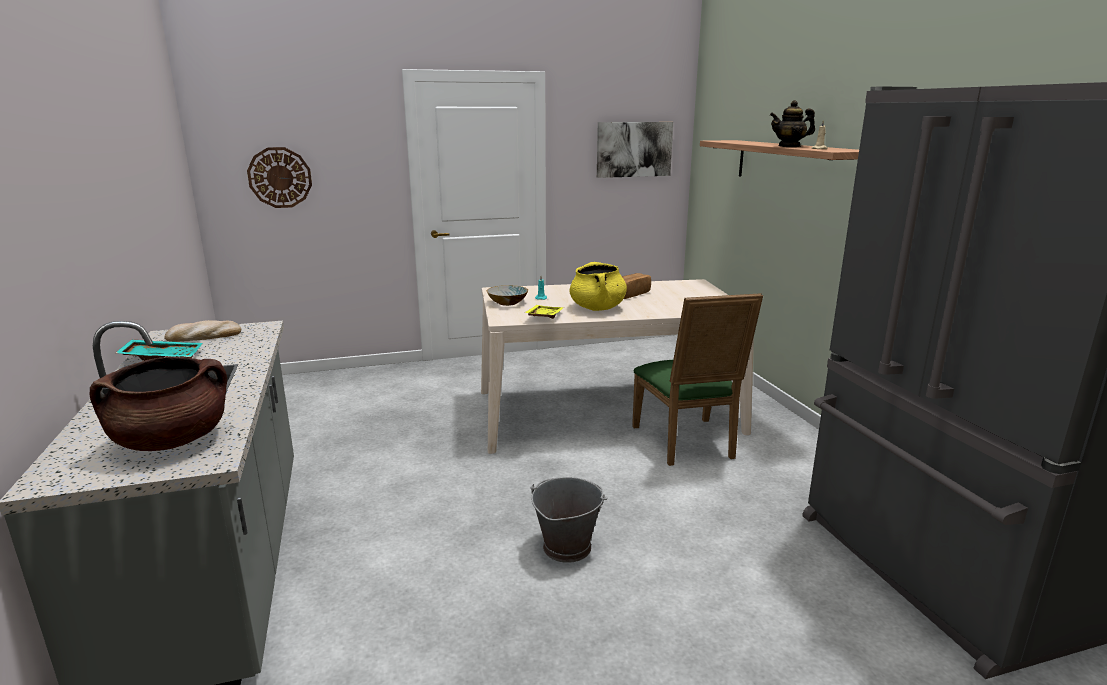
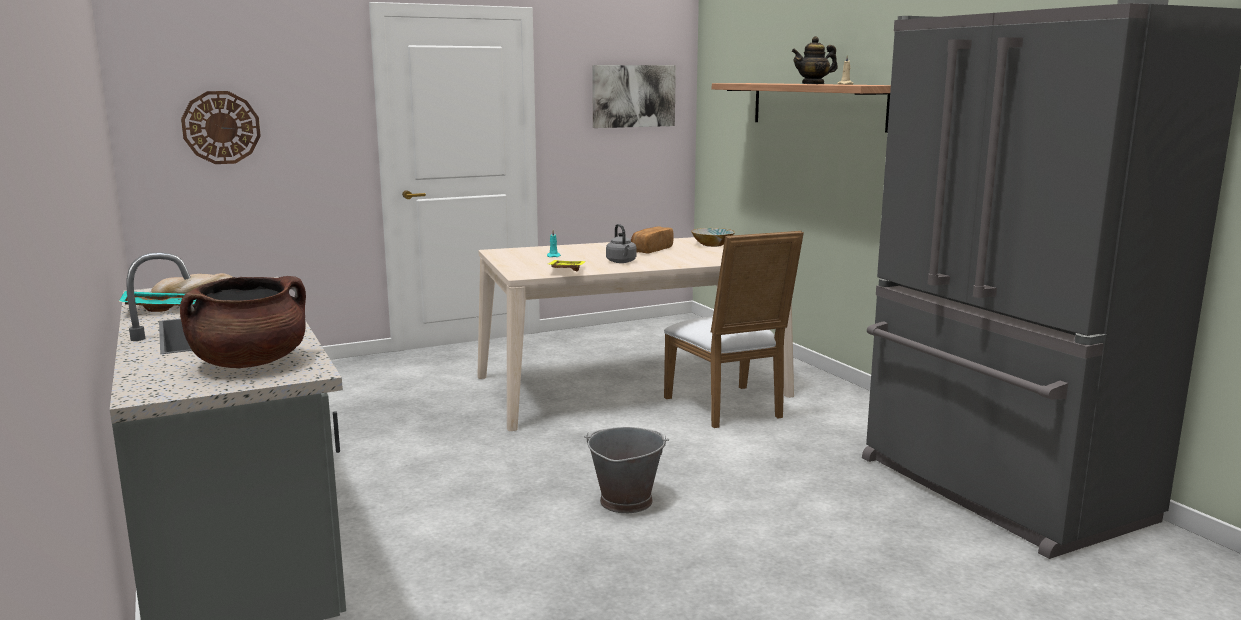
camera: 10 degrees left, 5 degrees down
(508, 303) = (518, 261): bowl -> bowl (713, 245)
(597, 308) = (621, 262): yellow cooking pot -> grey kettle
(687, 444) = (729, 409): green chair -> white chair

